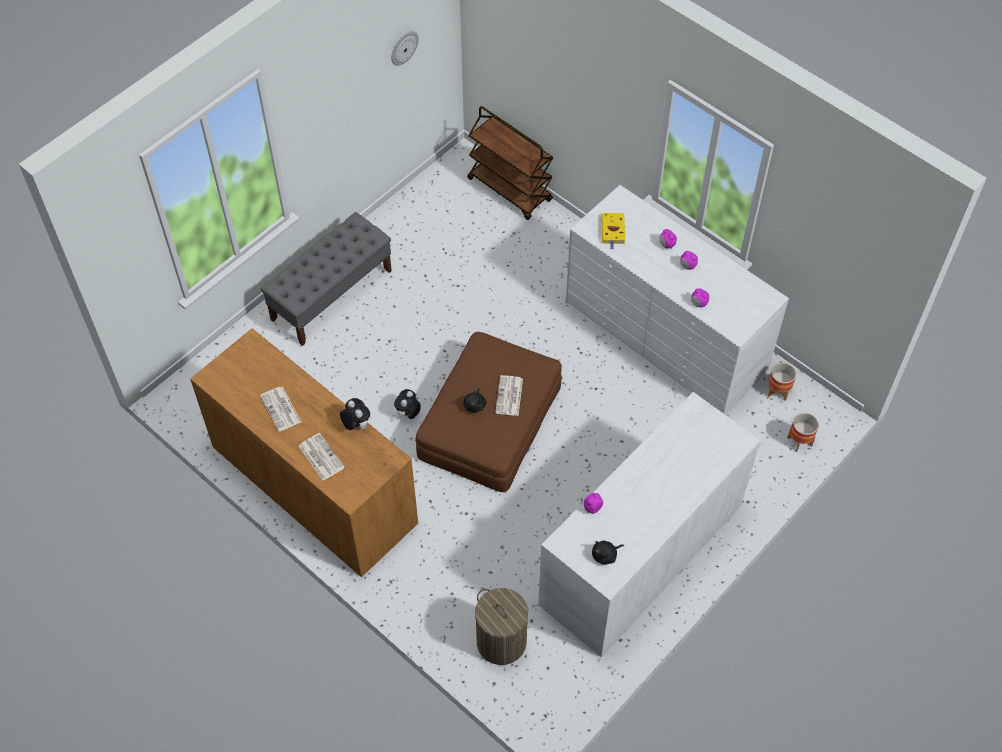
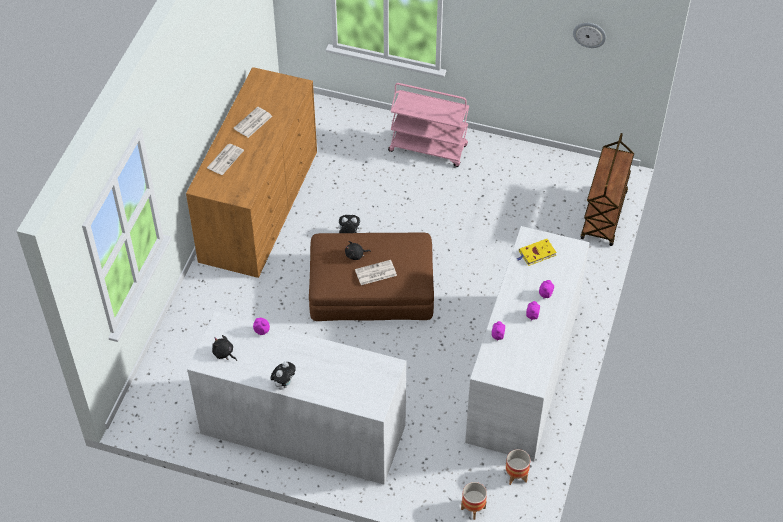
camera: 65 degrees right, 5 degrees down
(332, 295) = (428, 148): grey bench -> pink cart
(356, 425) = (262, 167): plush toy -> plush toy (284, 383)
(501, 641) = (184, 365): laundry basket -> none

